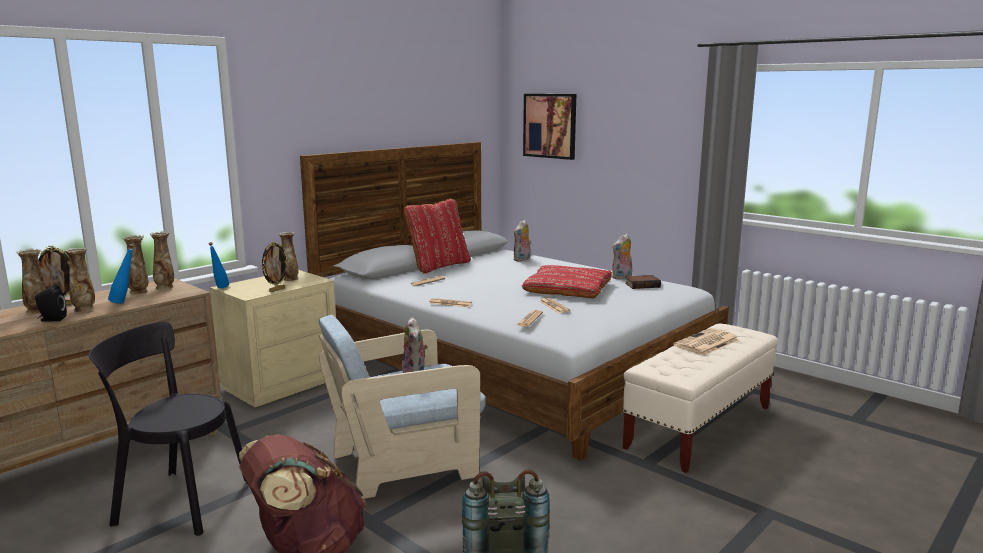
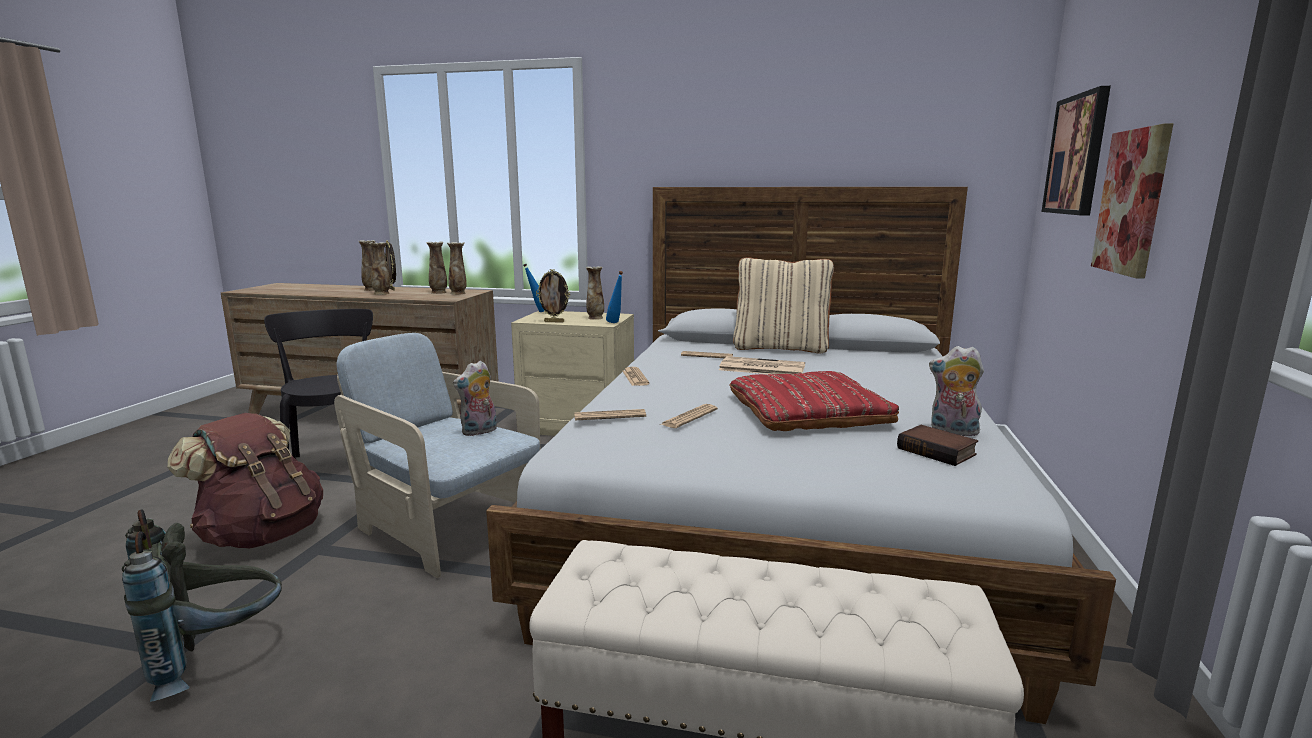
camera: 60 degrees right, 0 degrees up
(51, 319) = (352, 294): black speaker -> none
(125, 302) = (406, 295): blue bottle -> blue bottle (615, 323)
(438, 266) = (780, 348): red pillow -> beige pillow
(522, 259) = (901, 369): plush toy -> none
(614, 154) = (1132, 202): none -> picture
(706, 343) = (801, 587): newspaper -> newspaper (760, 368)

